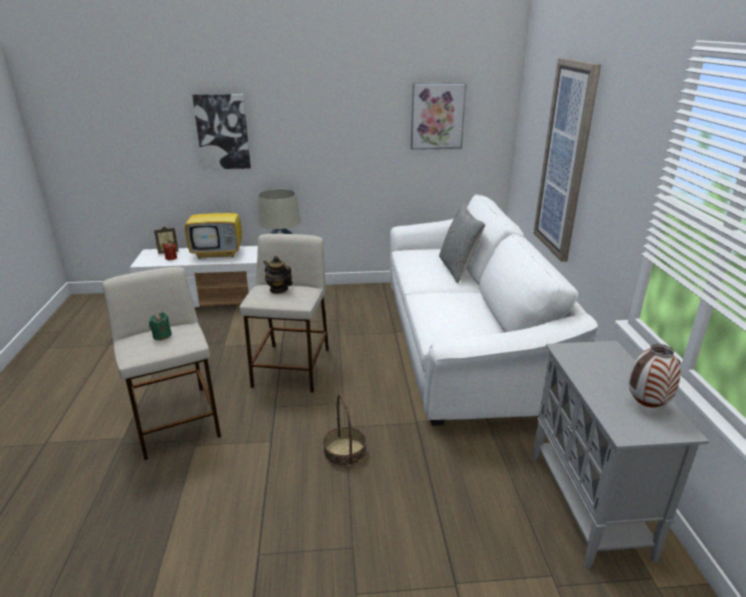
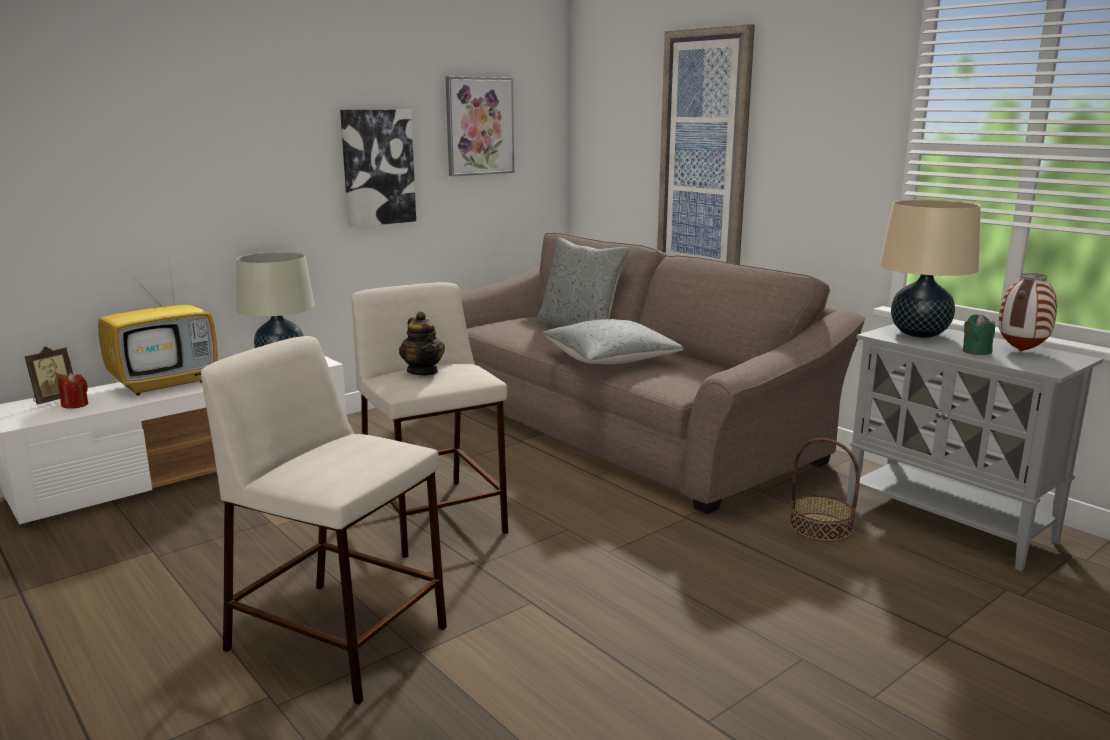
camera: 35 degrees left, 10 degrees down
(162, 336) = (341, 452): green candle -> green candle (976, 351)
(222, 132) = (154, 156): picture -> picture (378, 167)
(278, 289) = (423, 371): teapot -> teapot turned 120 degrees counterclockwise
(344, 452) = (648, 576): basket -> basket (820, 527)
(437, 300) = (610, 359): none -> grey pillow
(462, 342) = (620, 429): white sofa -> brown sofa
(596, 359) = (919, 334): none -> beige table lamp

